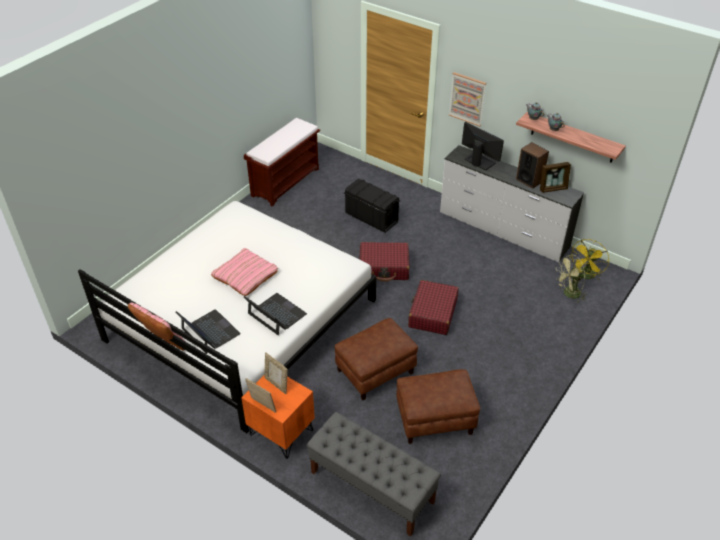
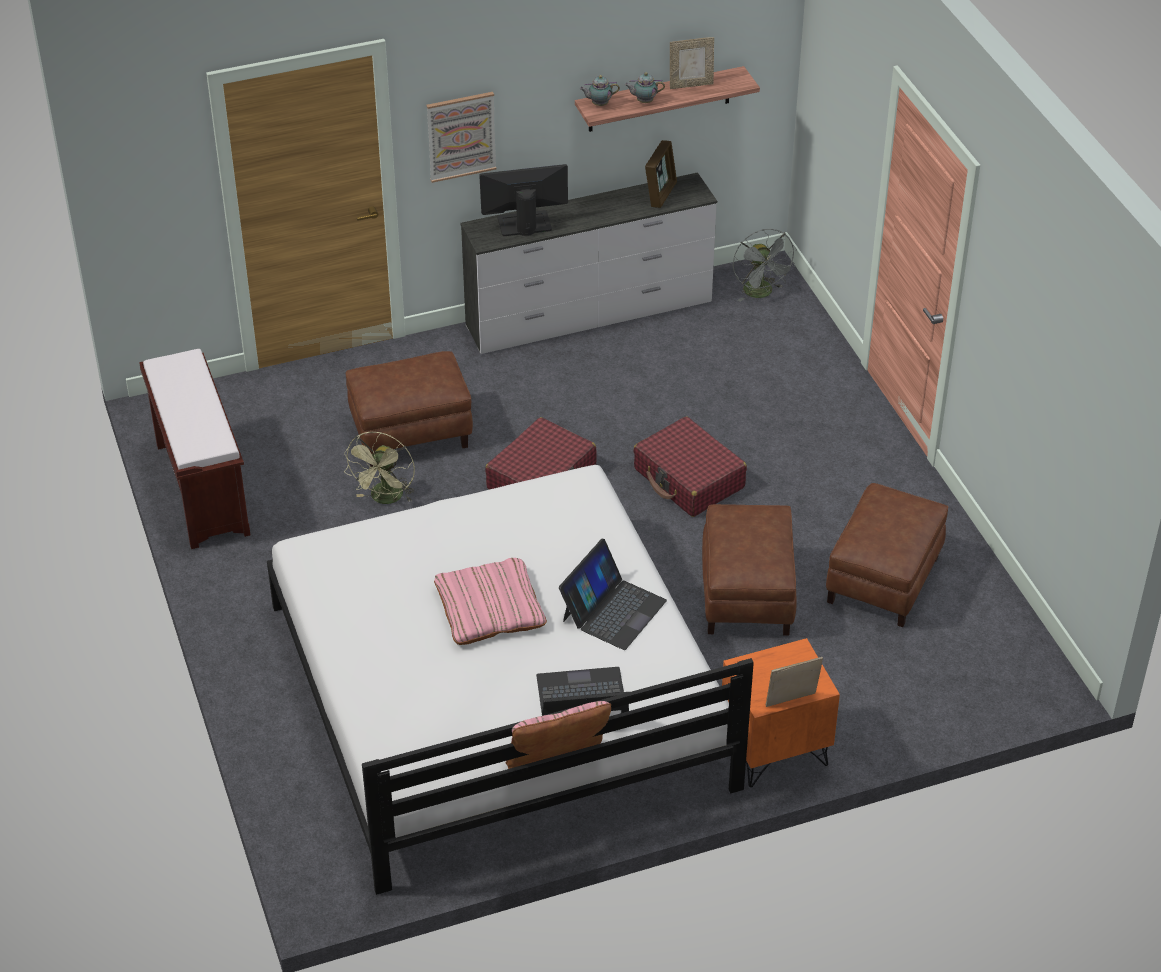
camera: 55 degrees left, 0 degrees up
(276, 314) = (613, 610): laptop -> laptop turned 135 degrees clockwise
(277, 384) = (762, 669): picture frame -> picture frame (691, 84)
(371, 217) = (410, 434): black storage box -> brown ottoman
(371, 487) = (944, 700): grey bench -> none
(529, 180) = (620, 204): speaker -> none
(568, 294) = (779, 329): green fan -> green fan (385, 499)
(585, 276) = (761, 293): yellow fan -> grey fan

